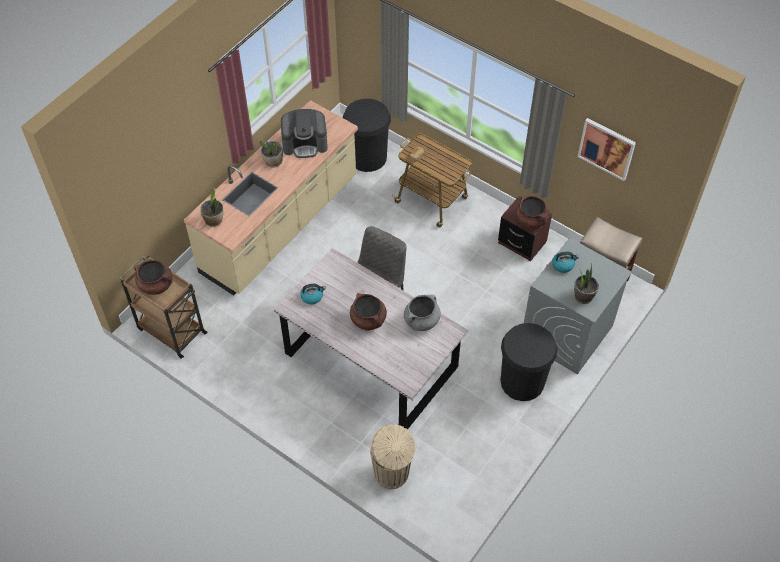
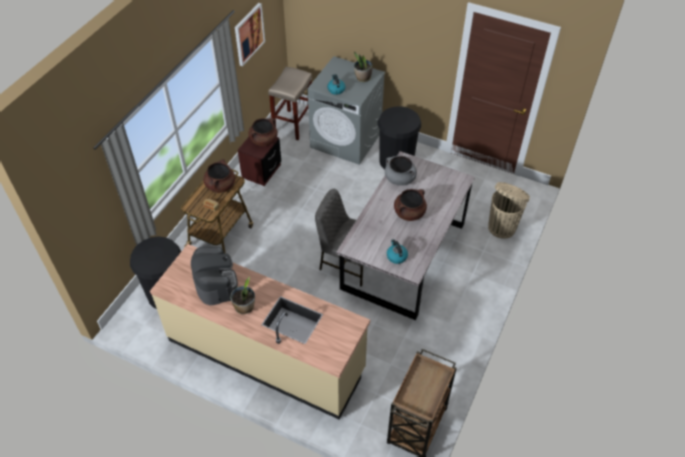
camera: 100 degrees left, 5 degrees down
(156, 285) = (423, 389): brown cooking pot -> brown cooking pot (220, 185)
(214, 220) = (334, 345): potted plant -> none

